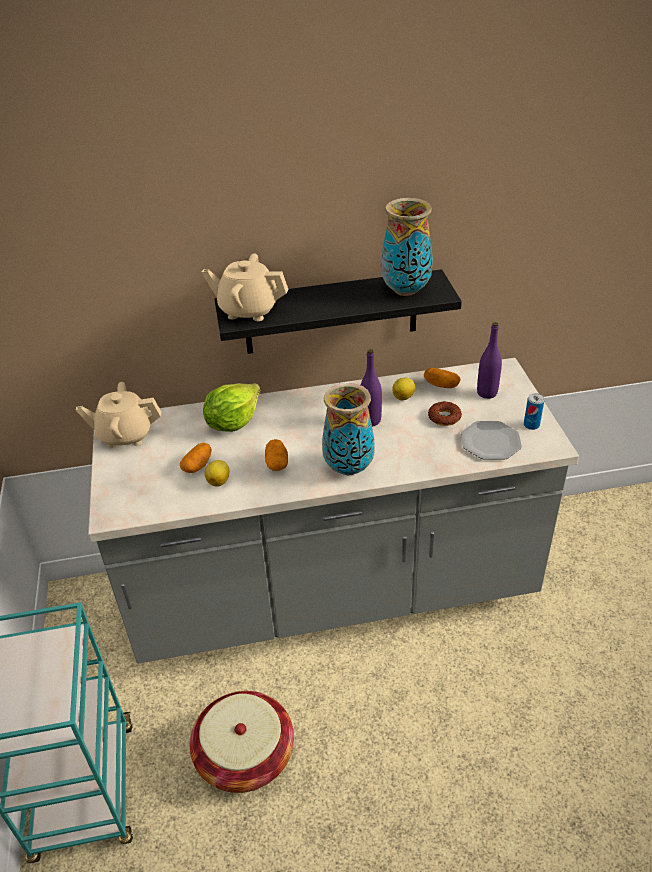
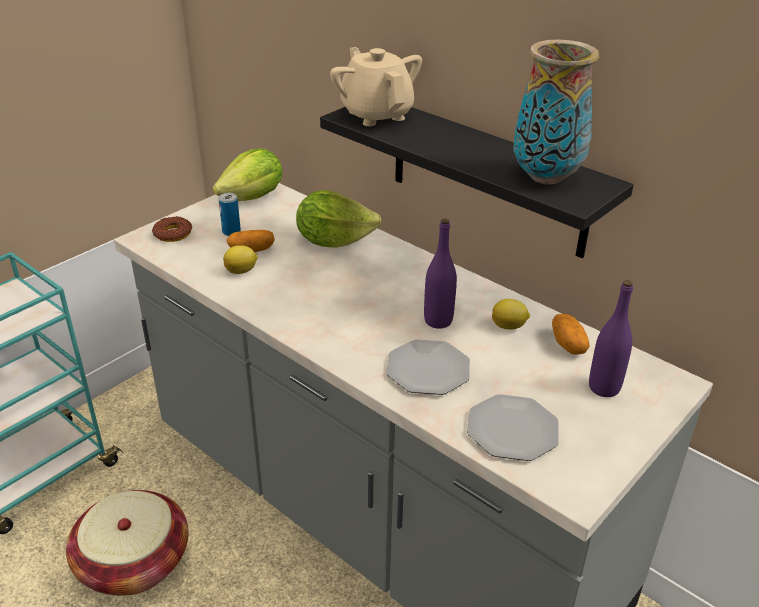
camera: 50 degrees right, 5 degrees down
(125, 435) = (253, 197): beige teapot -> lettuce
(277, 463) = (302, 291): potato -> none
(348, 468) = (342, 340): vase -> none
(412, 447) = (428, 370): none -> plate
(444, 417) = (512, 372): donut -> donut (172, 234)
(531, 425) = (592, 454): can -> can (231, 232)

